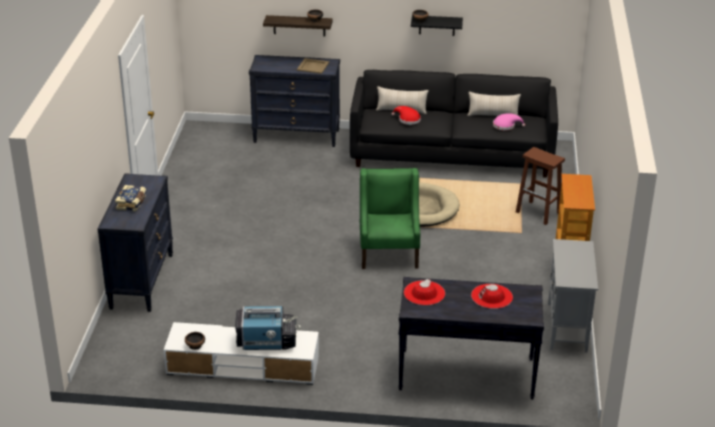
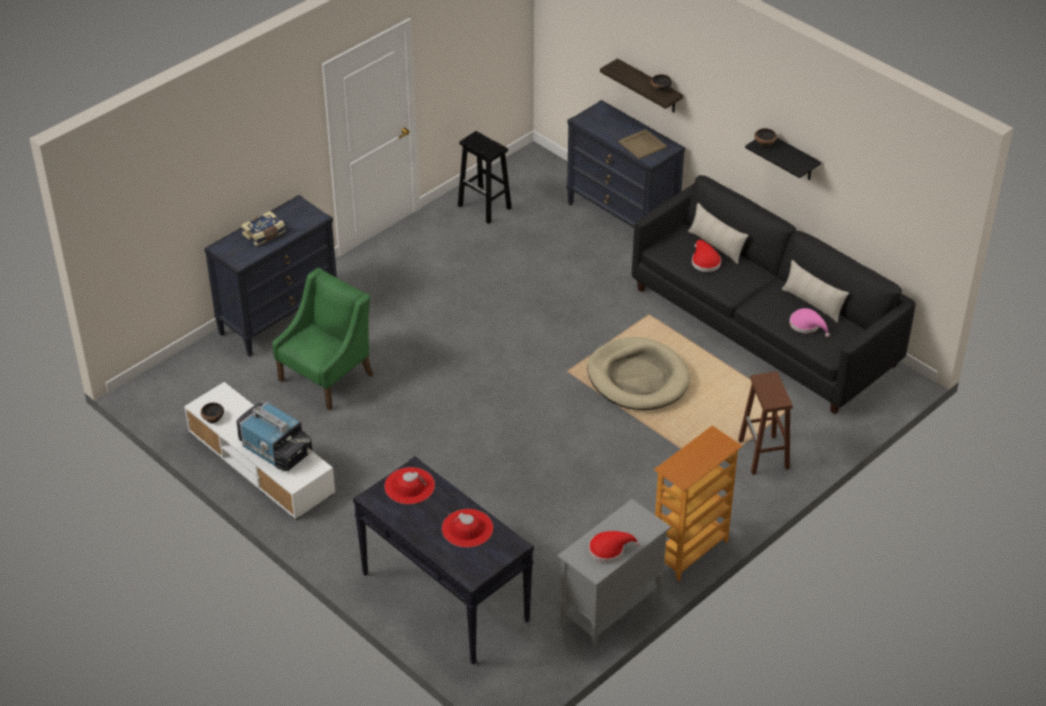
camera: 40 degrees right, 10 degrees up
(202, 165) = (485, 207): none -> black stool
(389, 253) = (541, 415): green armchair -> green armchair (327, 377)
(579, 268) = (609, 549): none -> red hat

